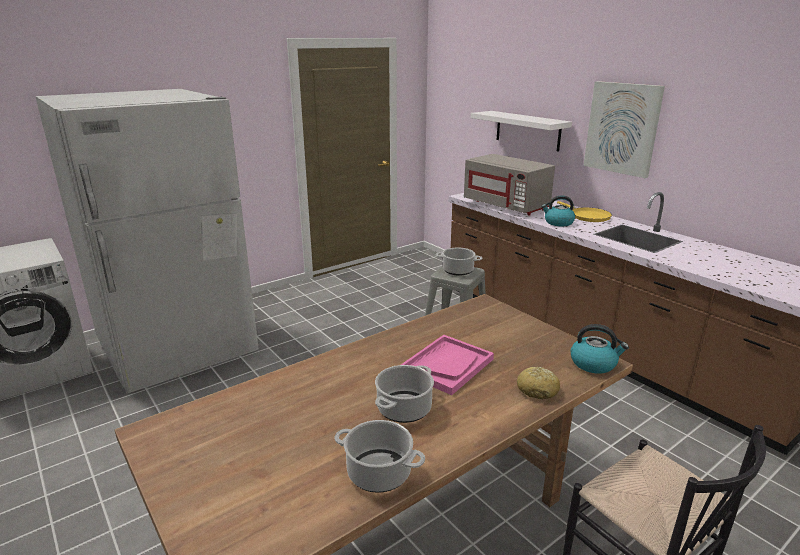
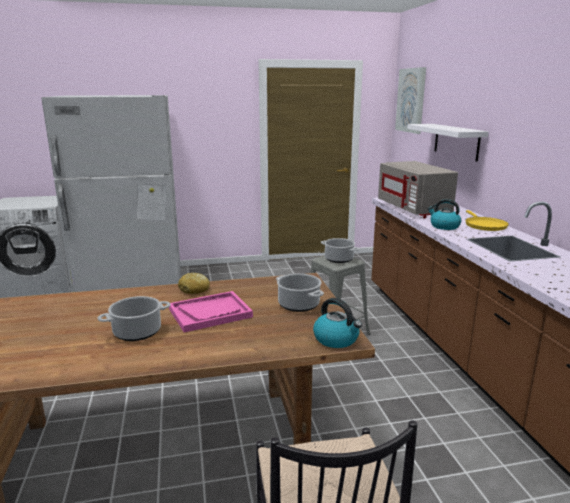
camera: 25 degrees right, 5 degrees down
(378, 473) = (61, 365): cooking pot -> cooking pot (298, 305)
(537, 390) = (256, 345): bread -> bread (194, 290)
(622, 128) = (526, 136): picture -> picture (411, 100)

